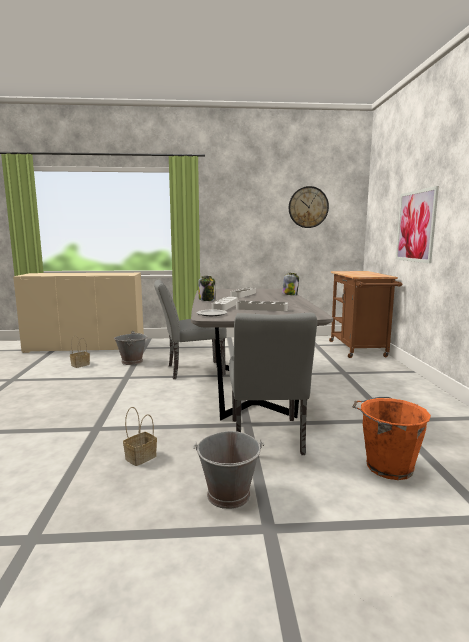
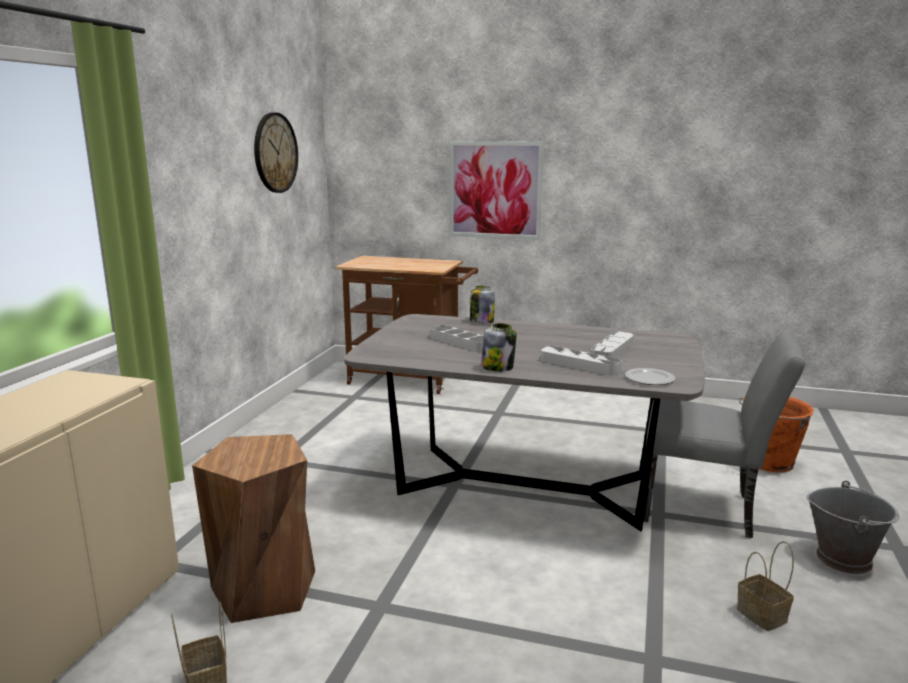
camera: 70 degrees left, 5 degrees up
(132, 361) = (264, 589): grey bucket -> brown stool
(190, 370) = (395, 523): grey chair -> none

